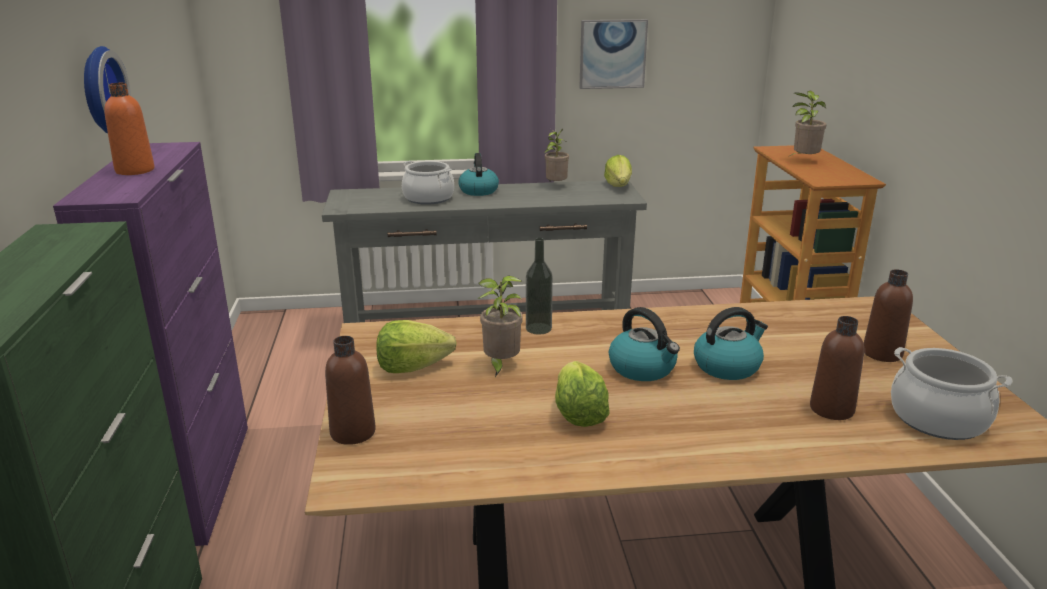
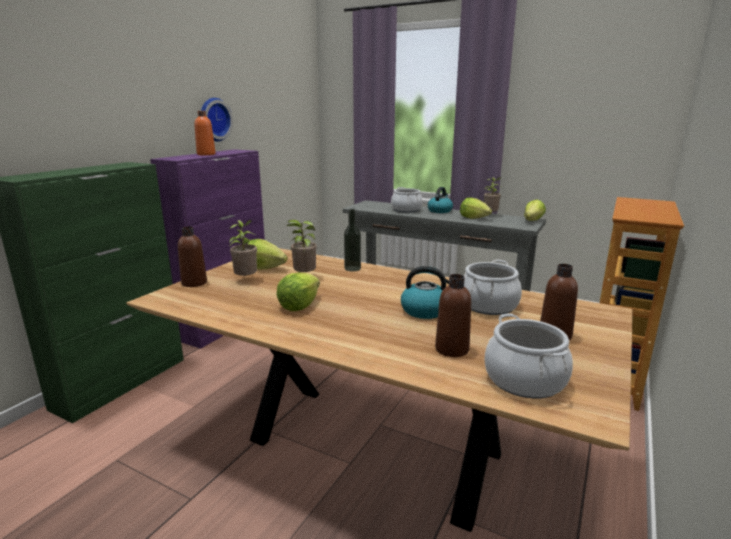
camera: 35 degrees right, 5 degrees down
(543, 195) = (473, 218): none -> lettuce
(612, 54) = (550, 132): picture -> none
(643, 368) = (373, 298): kettle -> none
(772, 335) = (488, 305): none -> cooking pot
(803, 160) = (639, 206): potted plant -> potted plant (246, 280)

